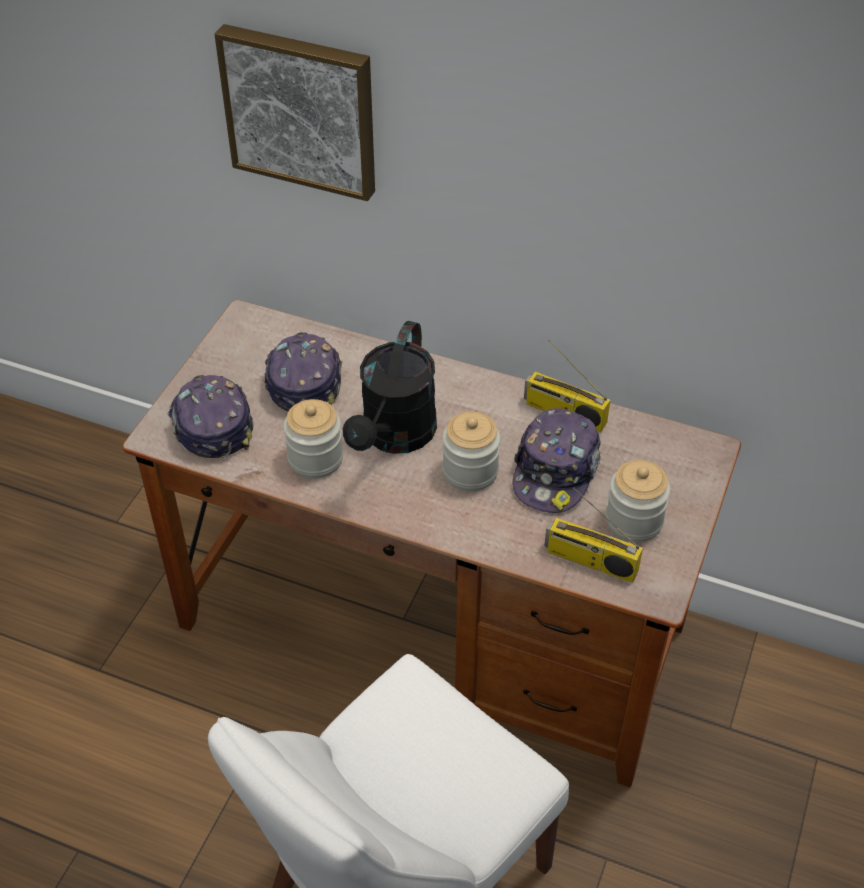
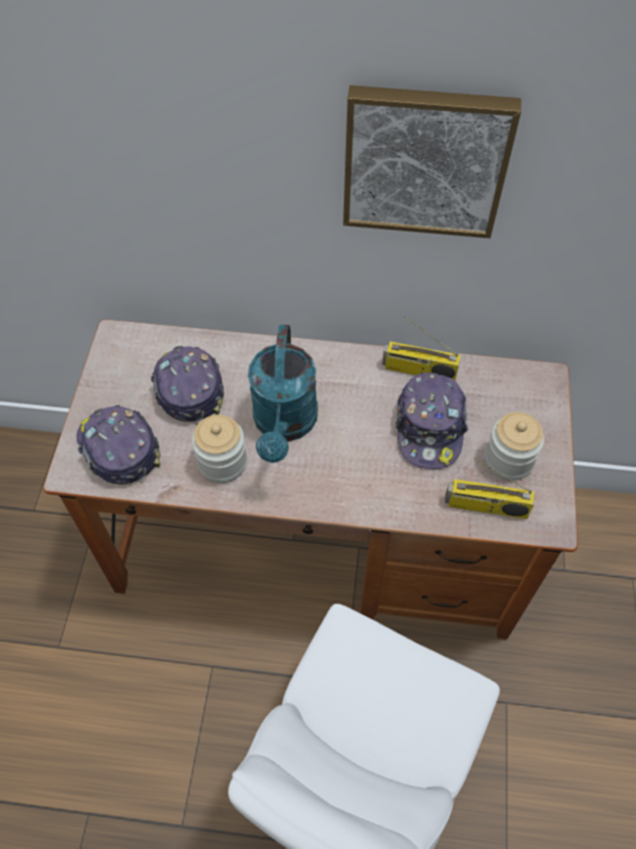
camera: 15 degrees left, 10 degrees up
(301, 109) = (142, 146): picture -> picture (425, 160)
(395, 437) = (284, 425): black watering can -> turquoise watering can
(470, 471) = (359, 444): jar -> none

